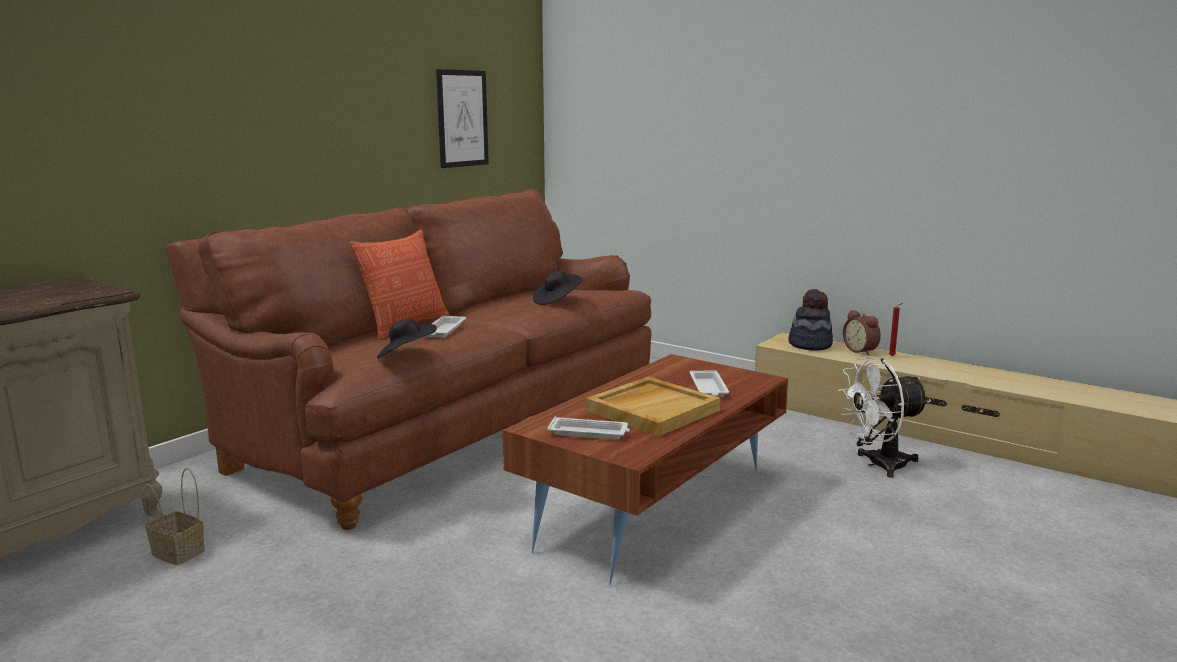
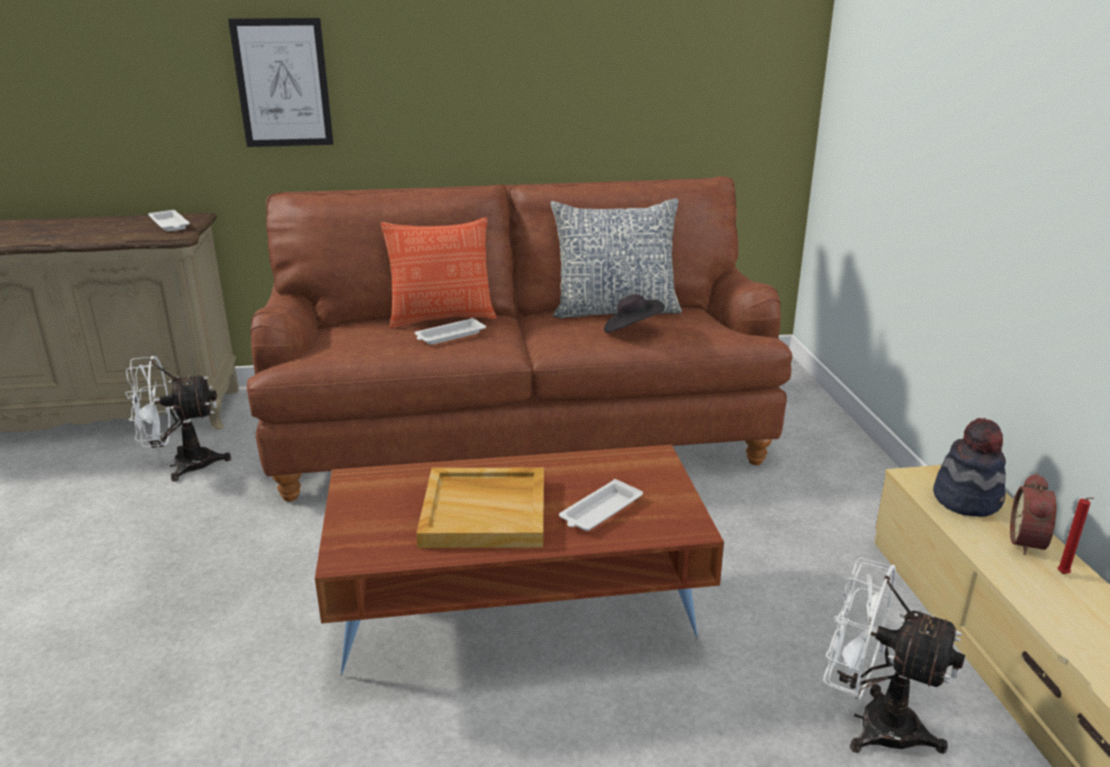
camera: 45 degrees right, 10 degrees up
(180, 552) = (182, 465): basket -> white fan
(406, 356) = (358, 356): black hat -> none
(462, 118) = (674, 75): picture -> picture (282, 83)
(515, 296) = (615, 310): none -> pillow
(589, 433) = (377, 510): white tray -> white tray (170, 225)

